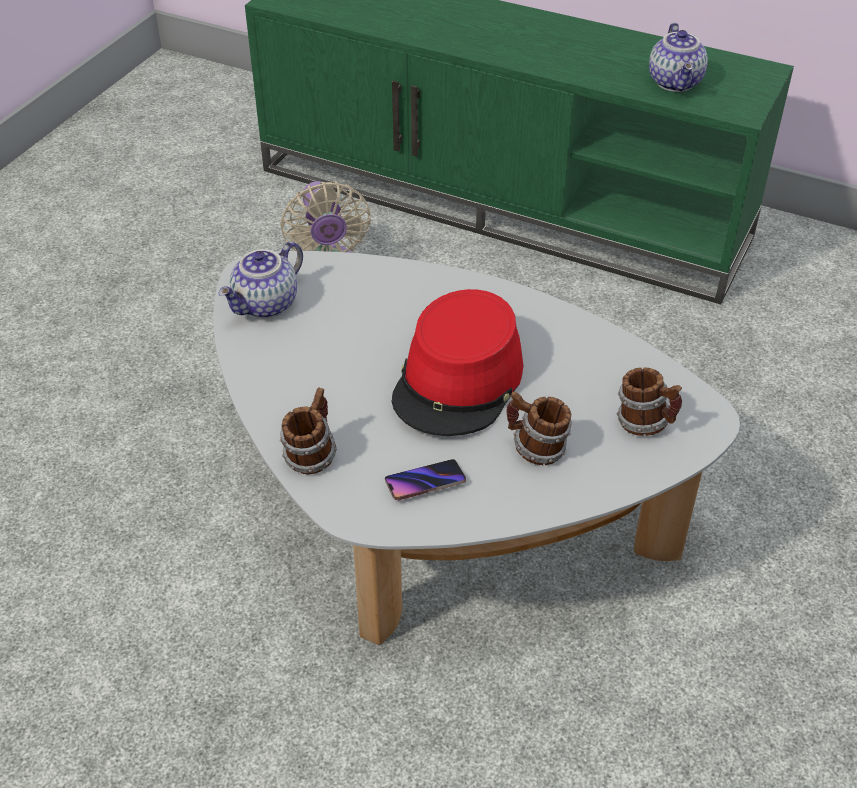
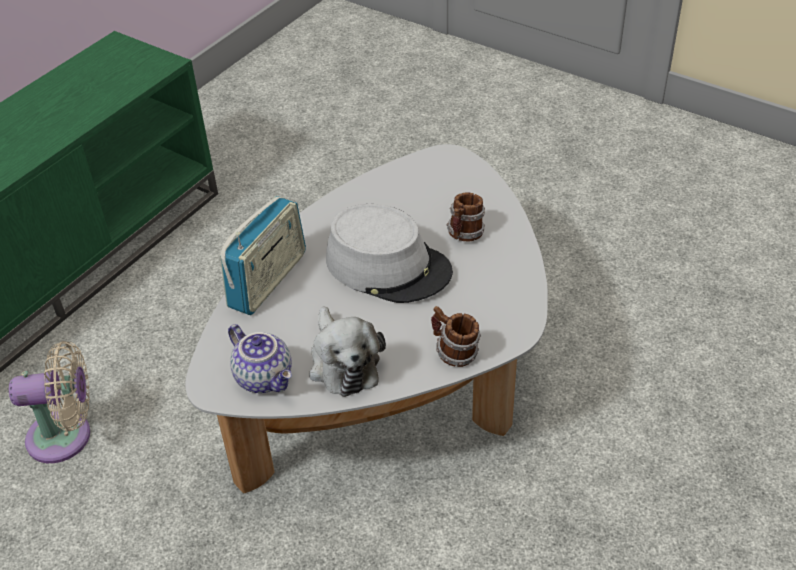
camera: 80 degrees left, 0 degrees up
(290, 361) = (343, 363): none -> plush toy
(417, 285) = (268, 280): none -> radio
(425, 483) = (490, 292): phone -> none
(459, 381) = (388, 266): red hat -> grey hat
(645, 423) = (448, 183): mug -> none
(676, 83) = (107, 86): teapot -> none

